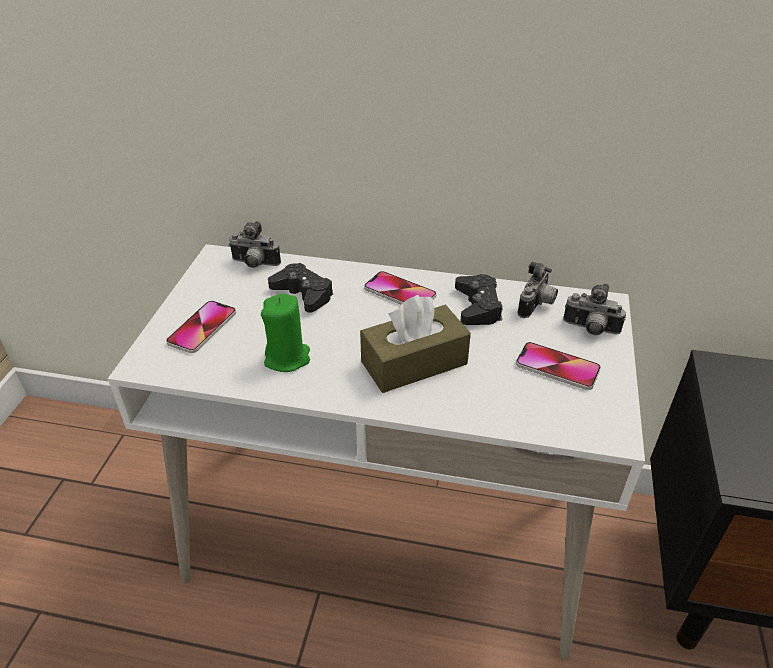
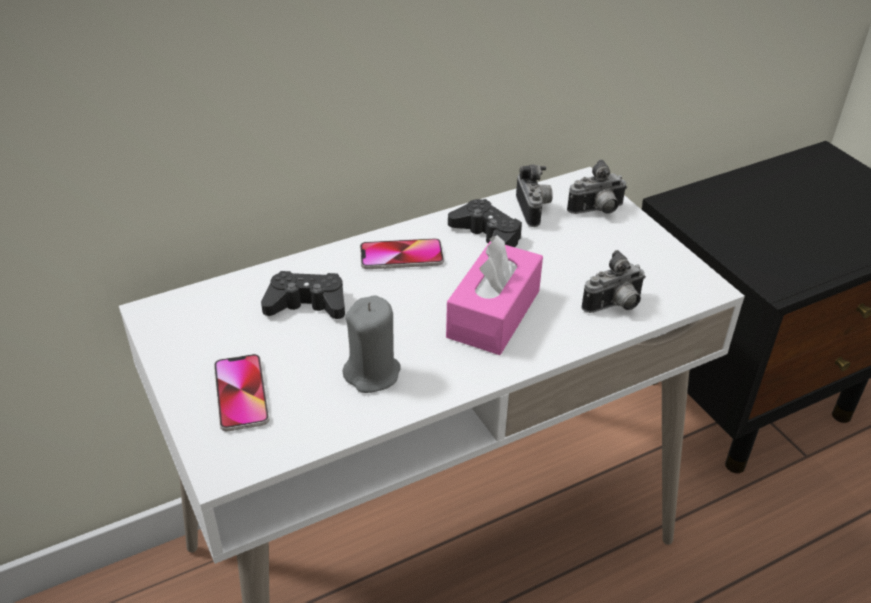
camera: 40 degrees left, 0 degrees up
(254, 264) = (211, 300): camera -> camera (615, 306)
(287, 358) = (372, 373): green candle -> grey candle
(414, 363) = (493, 314): brown tissue box -> pink tissue box
(557, 367) = (608, 255): phone -> none

